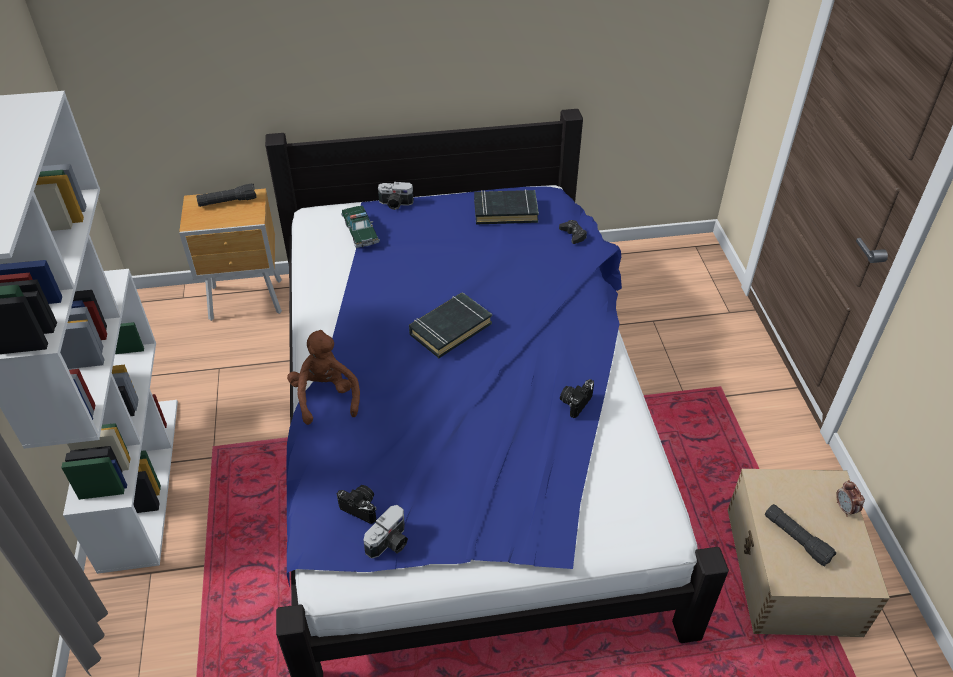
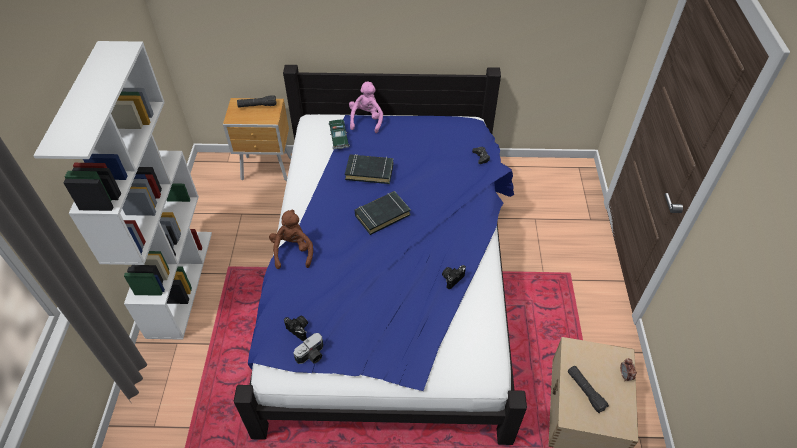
camera: 10 degrees right, 5 degrees up
(395, 204) = (366, 120): camera -> pink plush toy
(505, 211) = (439, 134): black book -> black book (369, 171)

